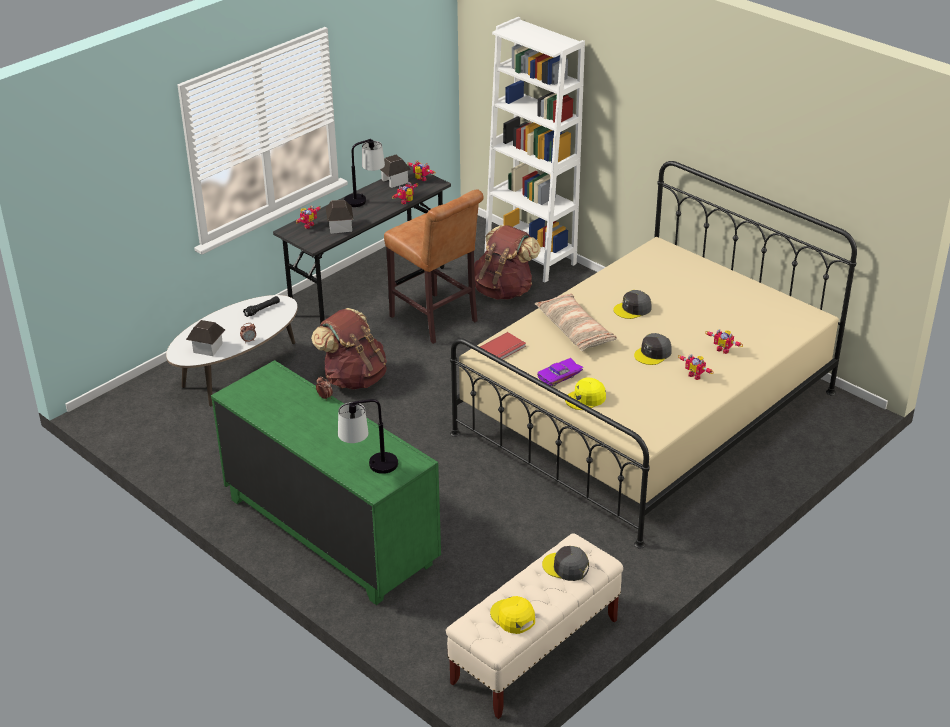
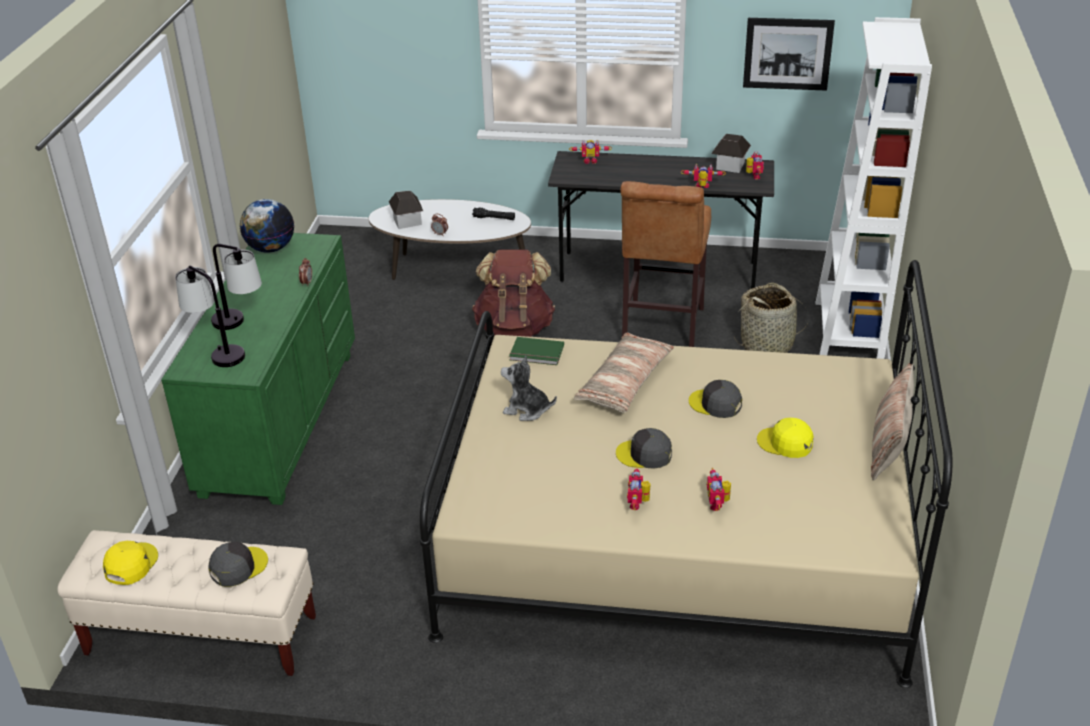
camera: 55 degrees right, 0 degrees up
(249, 397) = (270, 248): none -> globe
(340, 227) = (610, 176): toy house -> none
(365, 199) = (675, 166): table lamp -> table lamp (240, 324)
(395, 80) = (787, 53): none -> picture
(503, 349) = (536, 354): red book -> green book
(504, 290) = (767, 344): brown backpack -> basket
(560, 376) = (527, 410): purple toy car -> plush toy
(566, 567) = (238, 567): grey cap -> grey cap turned 60 degrees clockwise
(586, 399) = (504, 443): yellow cap -> yellow cap (785, 443)
(727, 272) = (889, 440): none -> pillow

